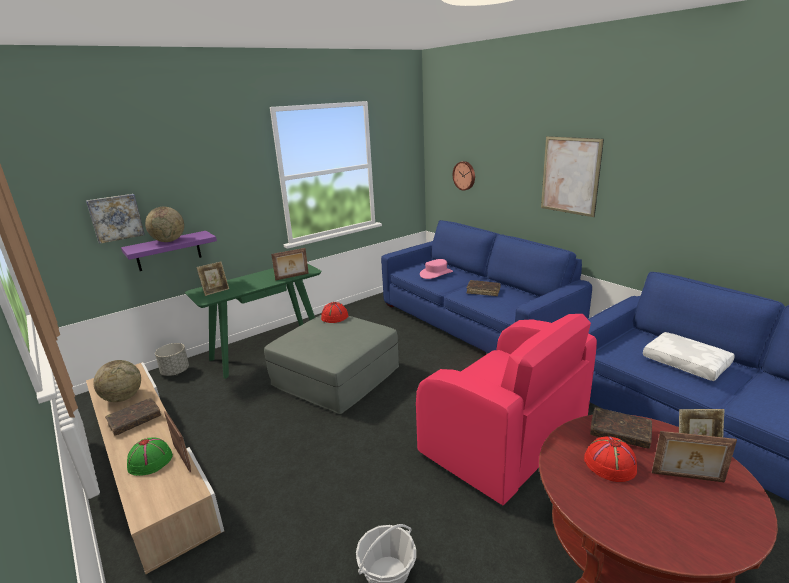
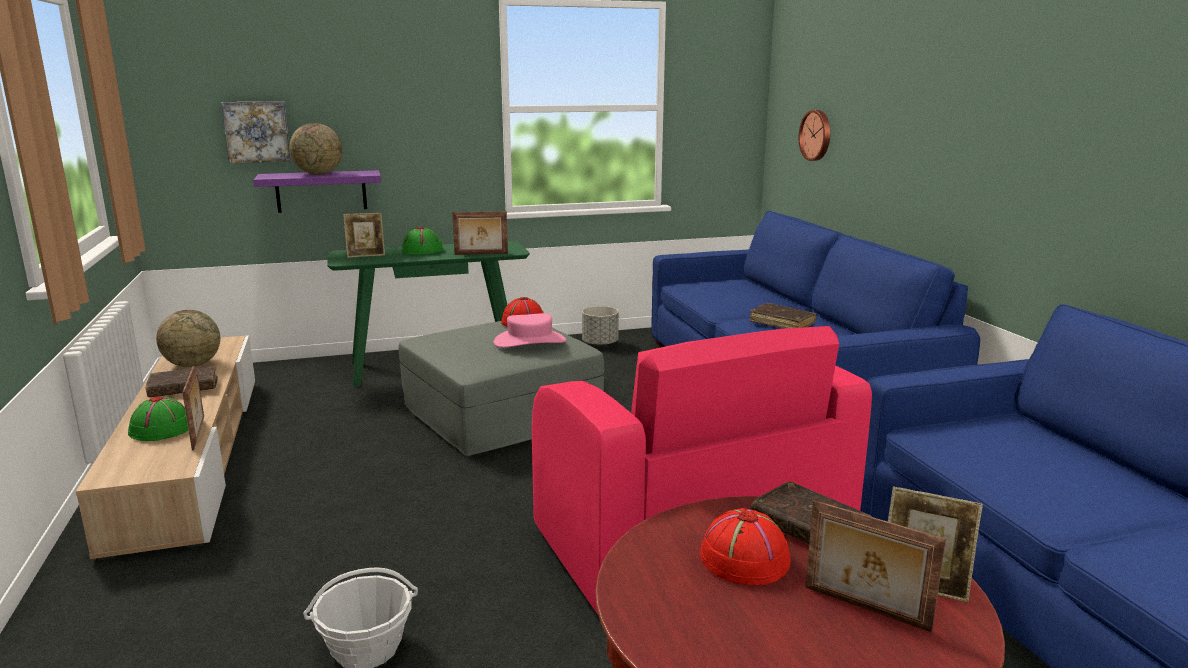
camera: 20 degrees right, 5 degrees down
(175, 372) = (301, 368): grey planter -> grey planter (600, 344)
(251, 280) = (422, 251): none -> green hat
(436, 273) = (728, 292): pink hat -> pink hat (530, 341)
(570, 176) = (963, 127): picture -> none
(686, 363) = (1060, 471): white pillow -> none

